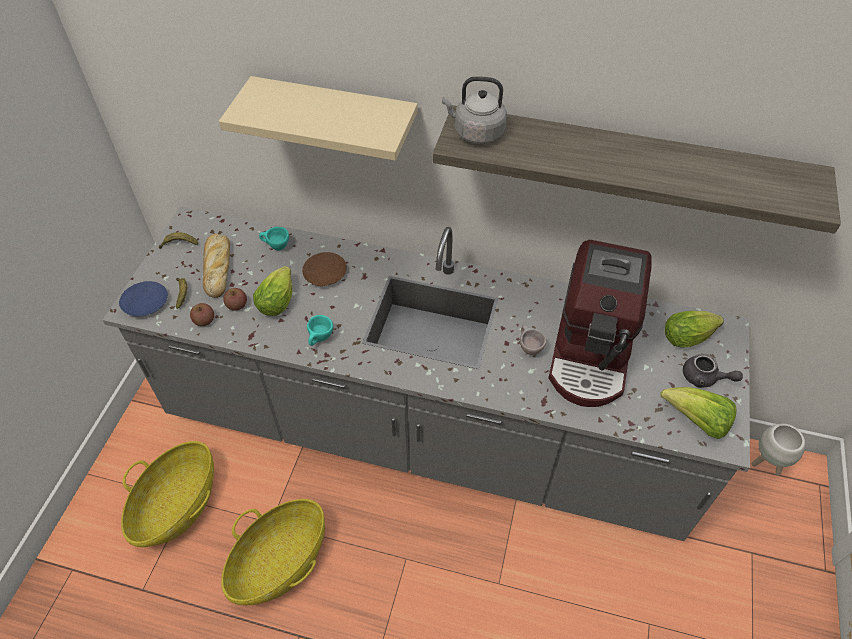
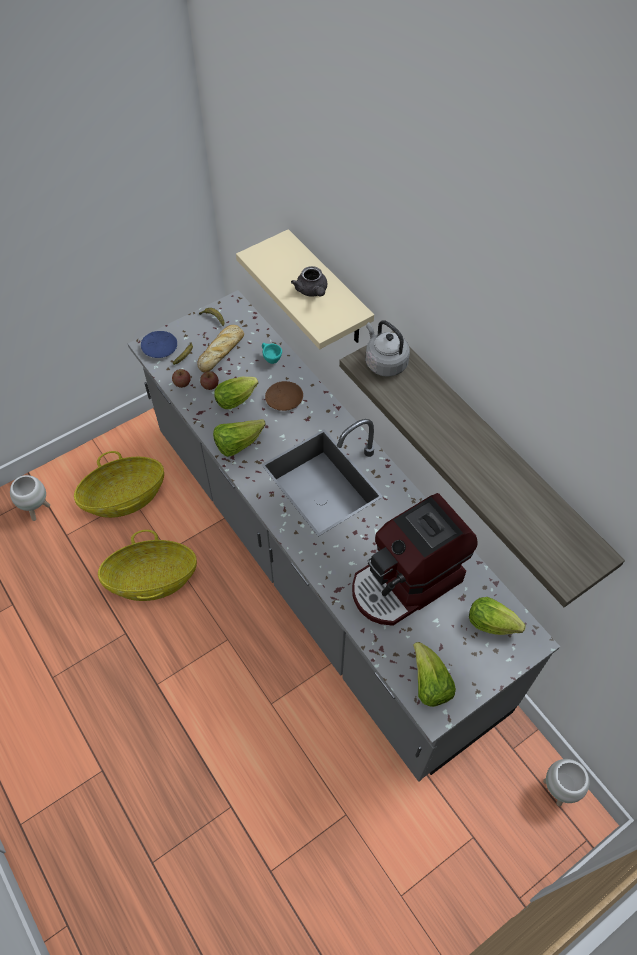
camera: 40 degrees right, 5 degrees up
(83, 589) = (37, 509): none -> white planter
(320, 340) = (238, 444): turquoise cup -> lettuce
(528, 348) = (366, 546): beige cup -> none
(704, 378) = (470, 661): grey teapot -> grey teapot (312, 291)

